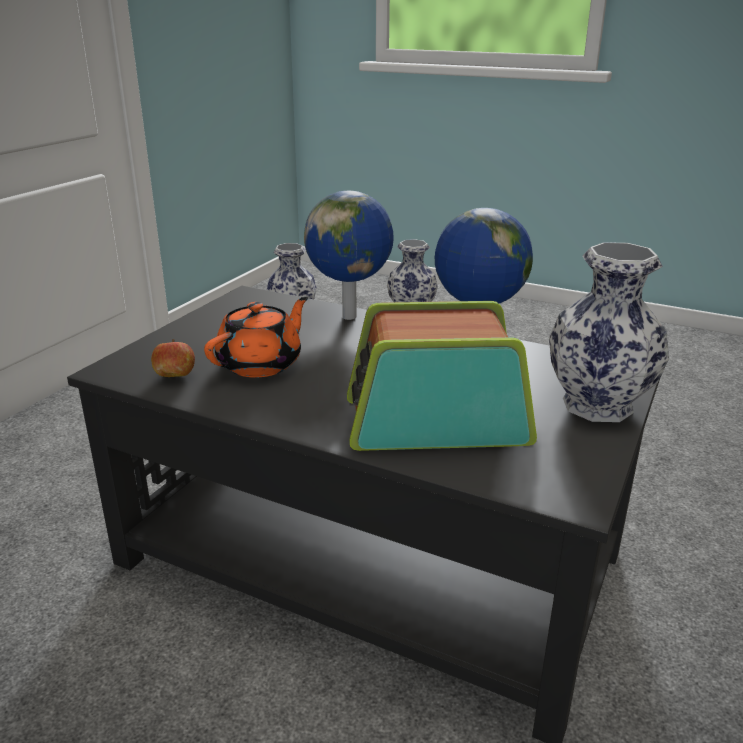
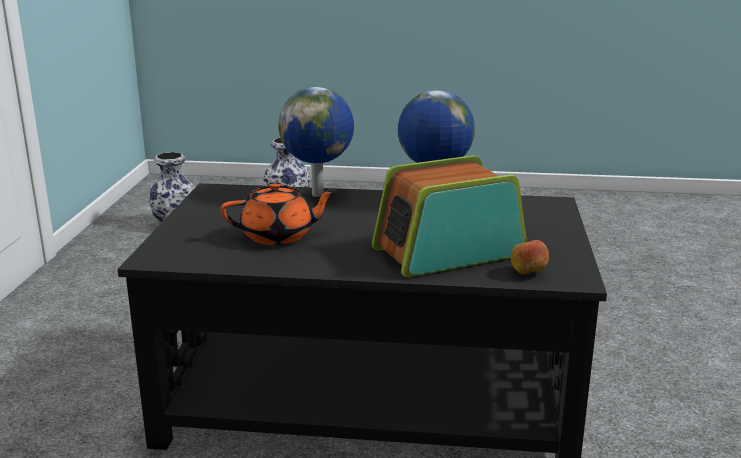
camera: 20 degrees left, 5 degrees down
(175, 377) = (215, 254): apple -> apple (528, 273)
(261, 364) = (279, 236): orange teapot -> orange teapot turned 60 degrees clockwise
(595, 405) = (547, 226): vase -> none

